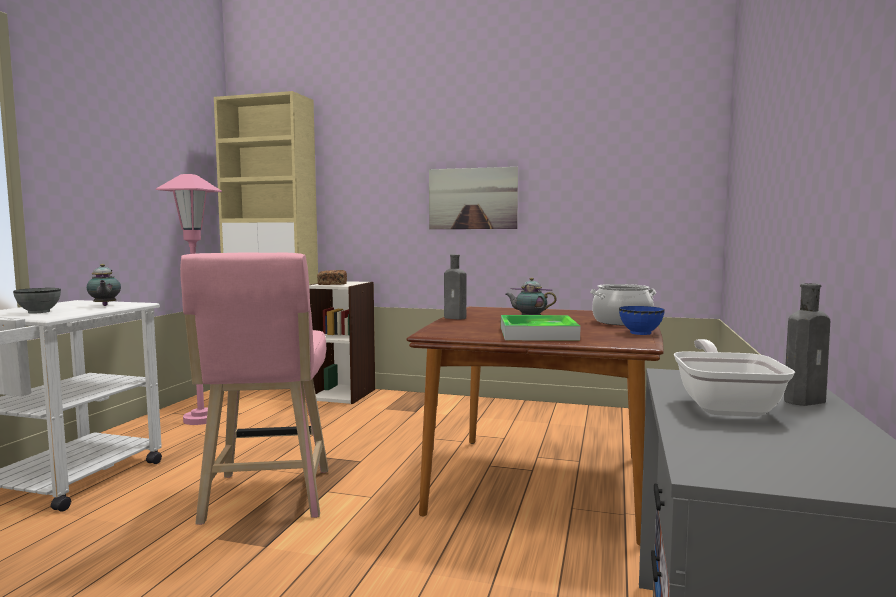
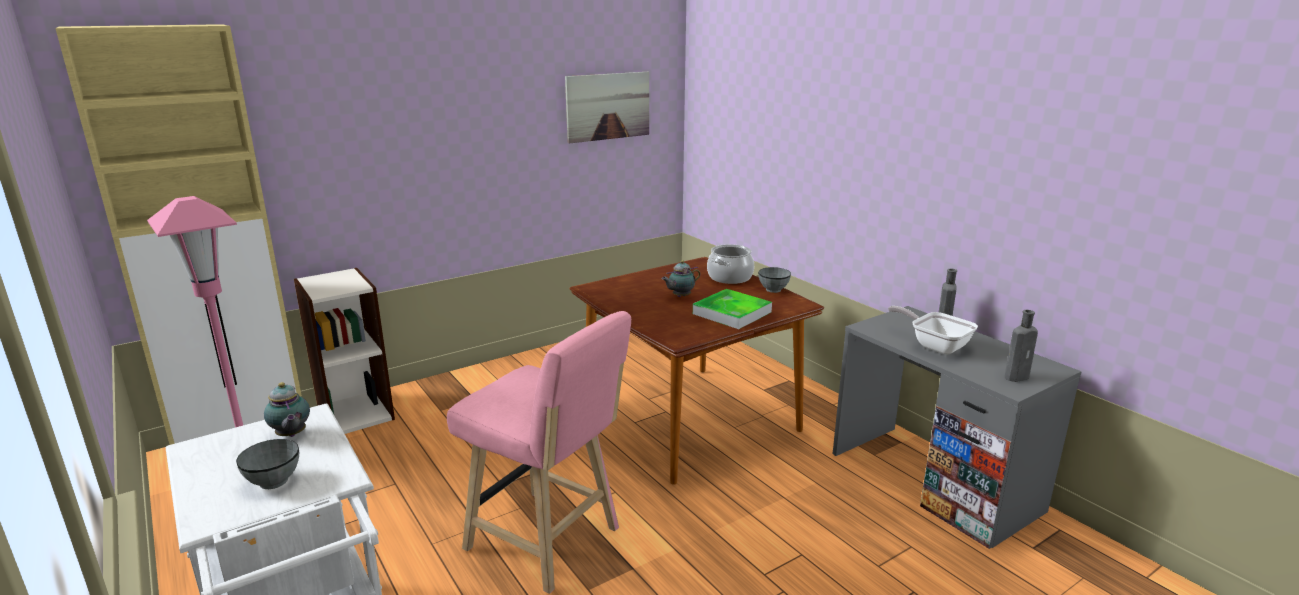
camera: 50 degrees left, 15 degrees up
(104, 305) = (291, 435): teapot -> teapot turned 45 degrees clockwise
(332, 284) = (334, 288): bread -> none
(456, 318) = (625, 310): grey bottle -> grey bottle (1017, 376)
(472, 198) = (470, 150): picture -> picture (608, 106)
(640, 333) = (773, 290): blue bowl -> grey bowl

